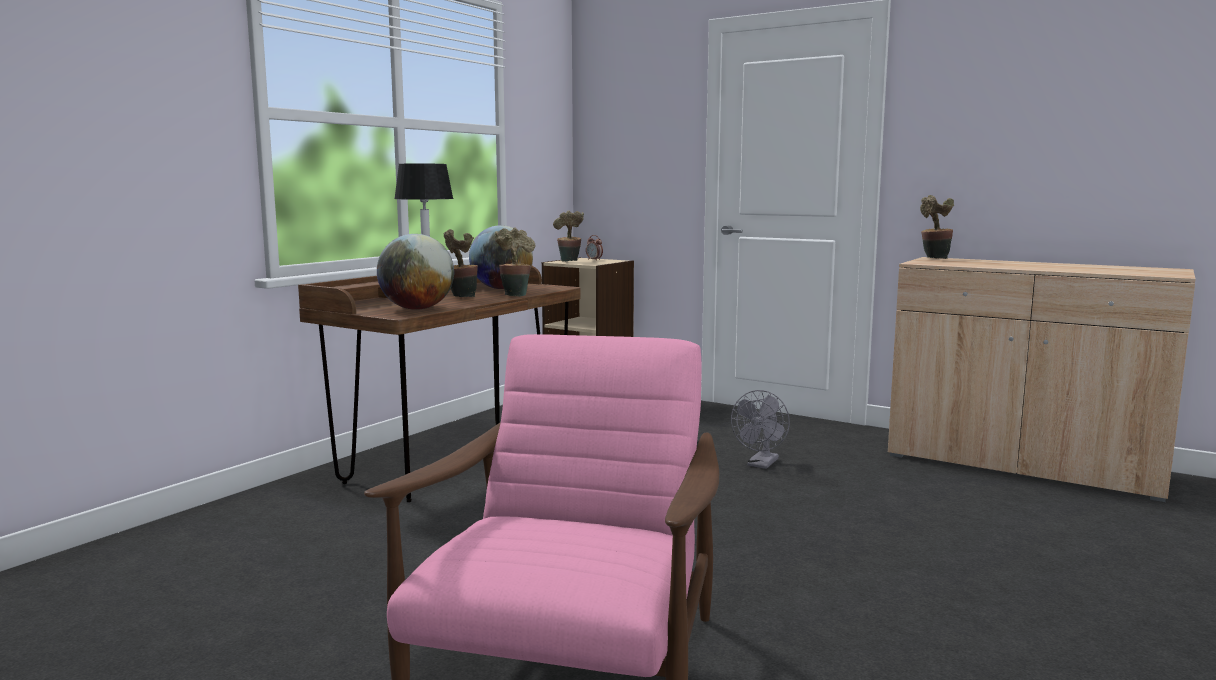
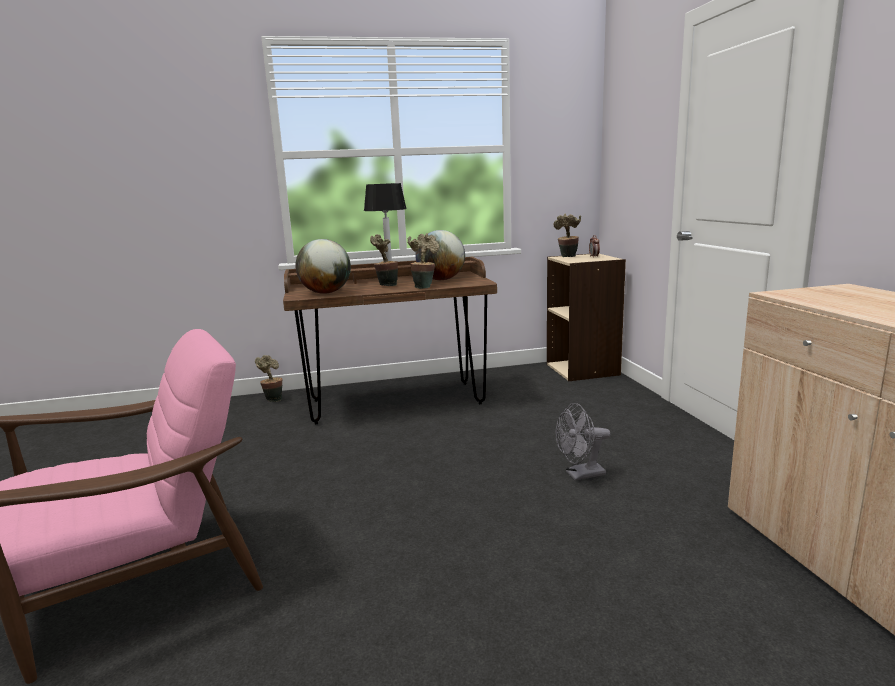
camera: 45 degrees right, 5 degrees up
(934, 259) = (839, 289): potted plant -> potted plant (273, 399)

